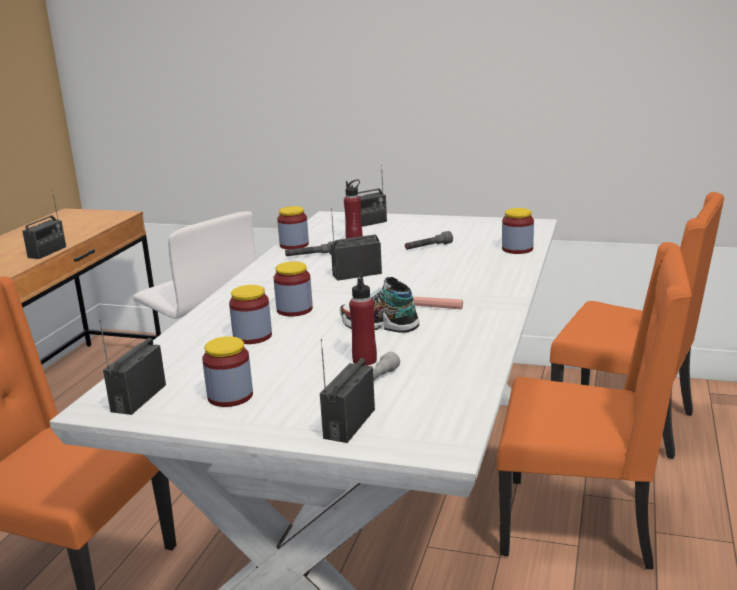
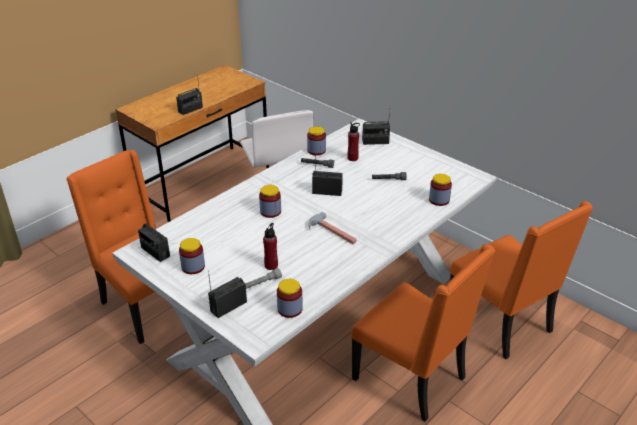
camera: 25 degrees right, 15 degrees up
(138, 398) = (155, 252): radio -> radio turned 90 degrees counterclockwise
(252, 336) = (234, 226): jar -> jar (290, 309)
(379, 326) = (300, 241): shoe -> none

